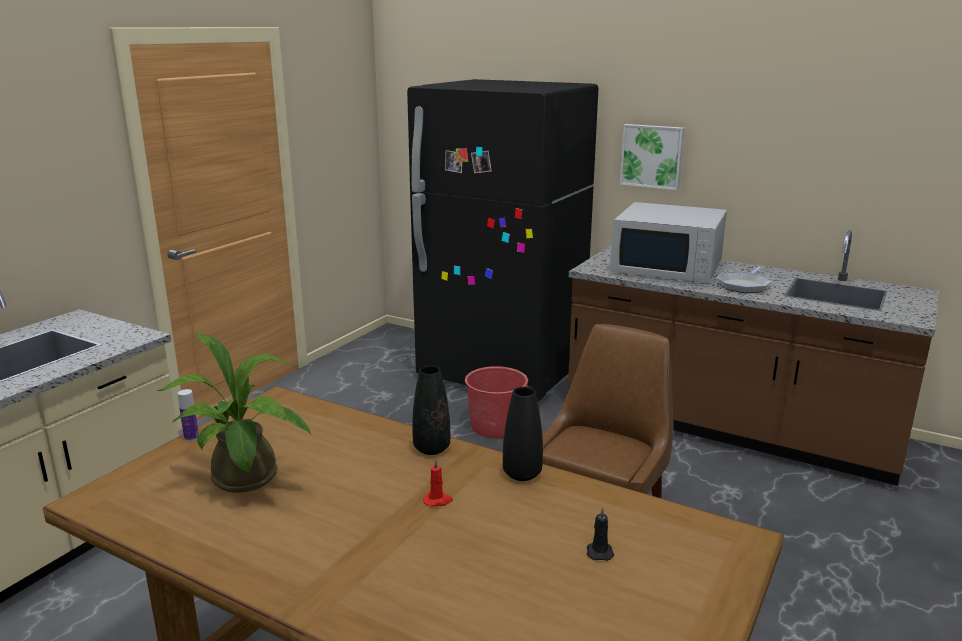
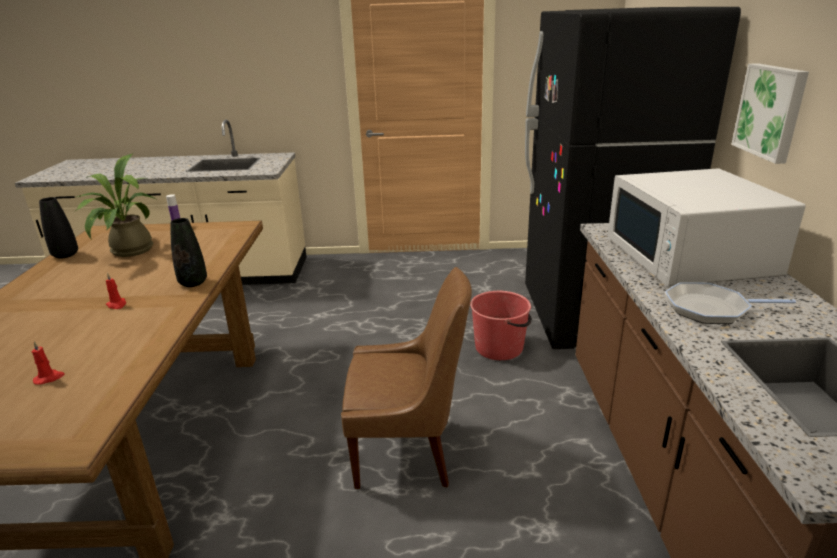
camera: 60 degrees right, 5 degrees up
(522, 474) = (166, 321): black vase -> black vase (65, 255)
(599, 552) = (49, 378): black candle -> red candle

